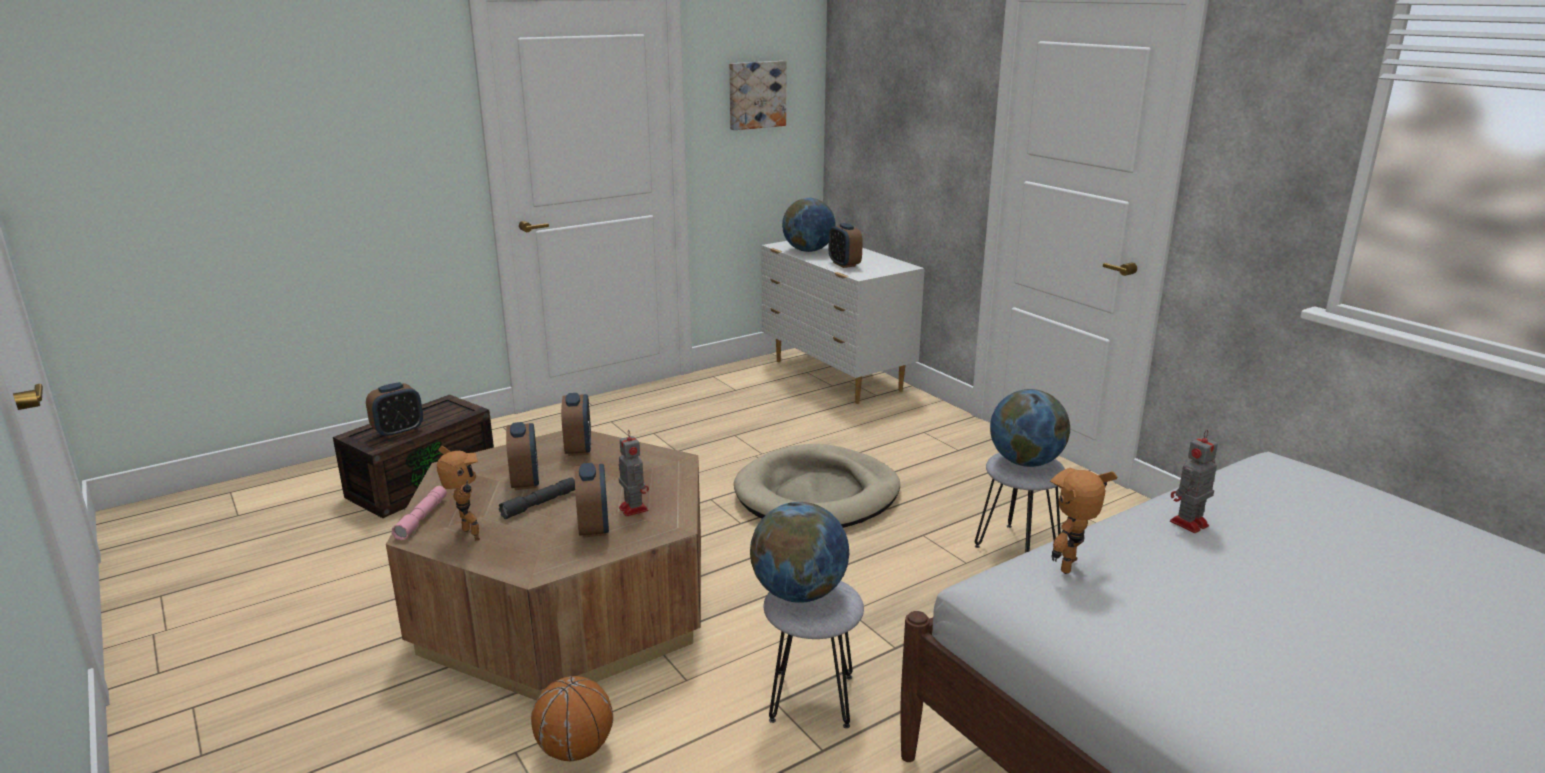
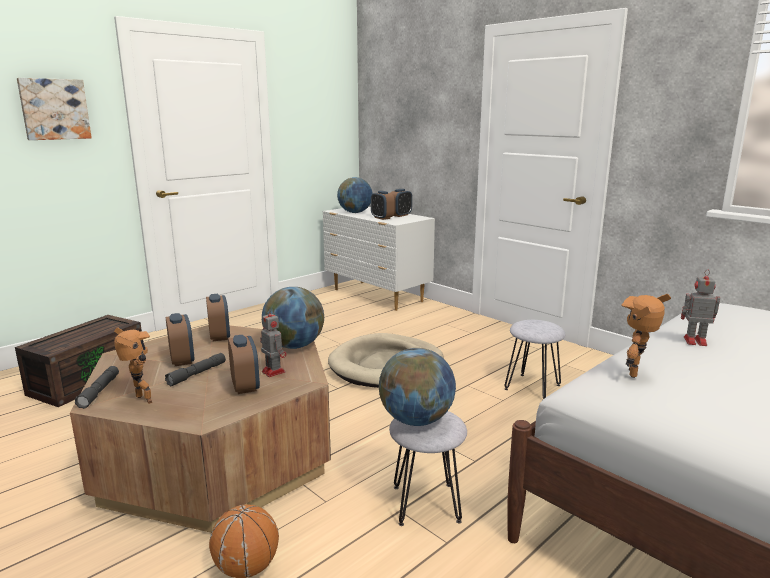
camera: 10 degrees left, 5 degrees down
(398, 431) = (69, 340): alarm clock -> alarm clock (400, 215)
(421, 518) = (99, 391): pink flashlight -> grey flashlight
(756, 94) = (315, 111): picture -> picture (54, 109)
(1025, 462) = (537, 326): globe -> globe (294, 346)
(1188, 524) = (693, 341): toy robot -> toy robot turned 60 degrees clockwise

